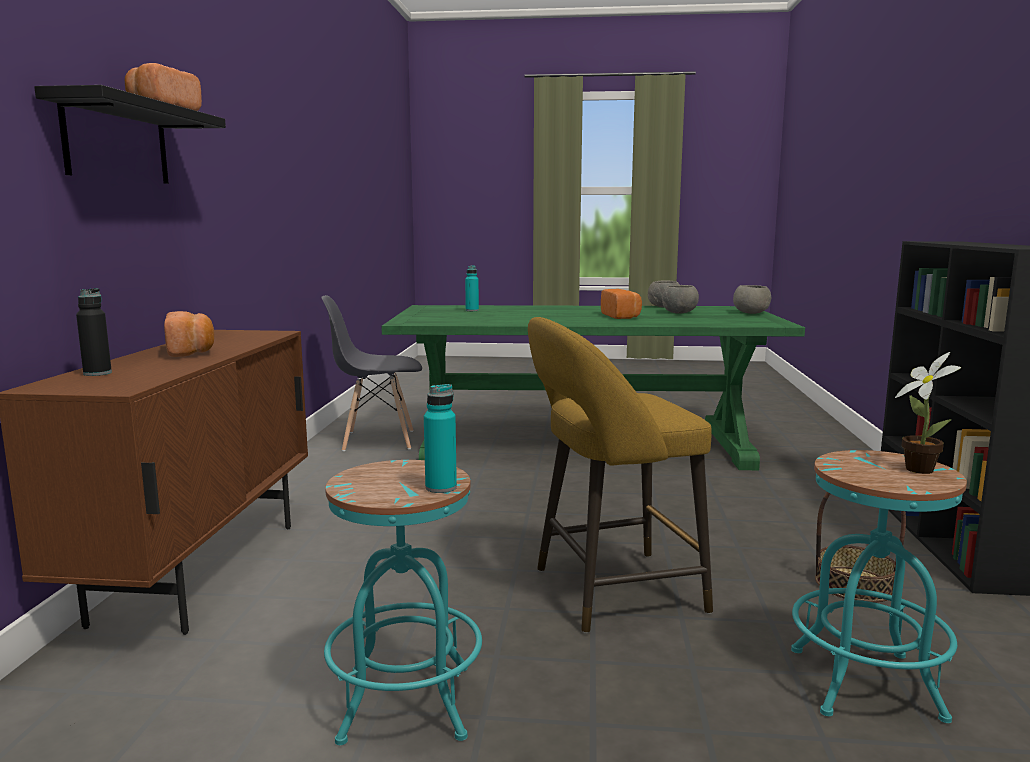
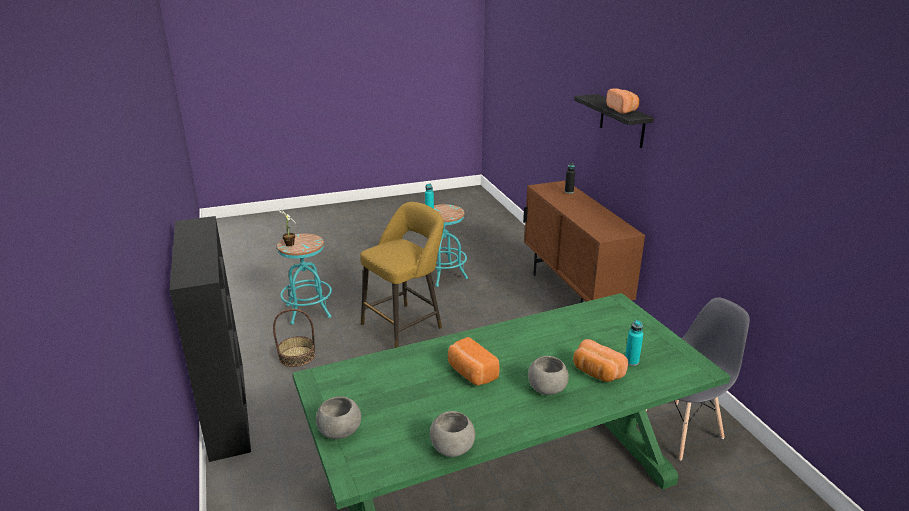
camera: 155 degrees right, 15 degrees up
(192, 352) = (582, 210): bread -> bread (596, 373)
(679, 313) = (420, 408): grey bowl -> grey bowl (546, 389)

